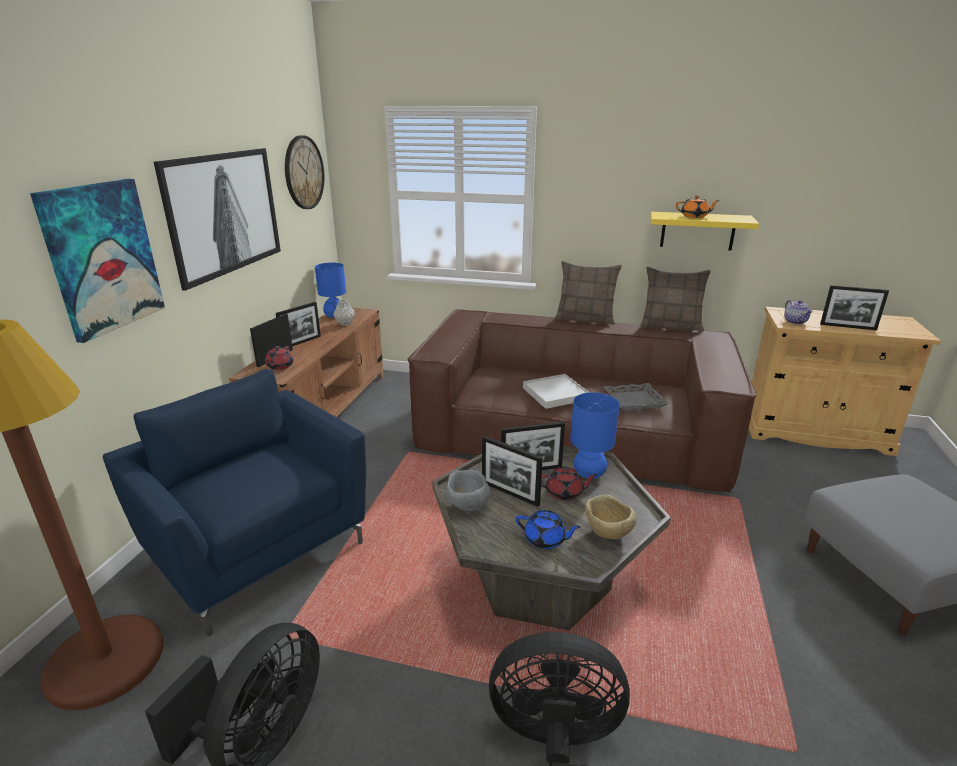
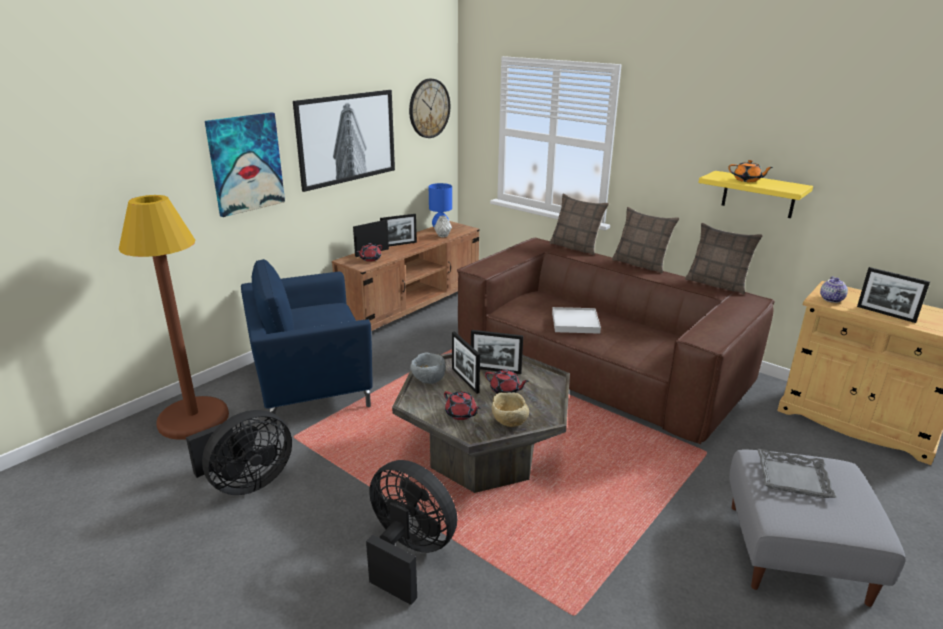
camera: 25 degrees right, 0 degrees up
(259, 551) = (309, 385): blue armchair -> blue armchair turned 90 degrees counterclockwise
(507, 312) = (575, 247): none -> pillow
(545, 540) = (461, 414): blue teapot -> red teapot
(589, 473) = (538, 383): blue table lamp -> none
(634, 400) = (640, 342): grey tray -> grey tray (793, 478)

